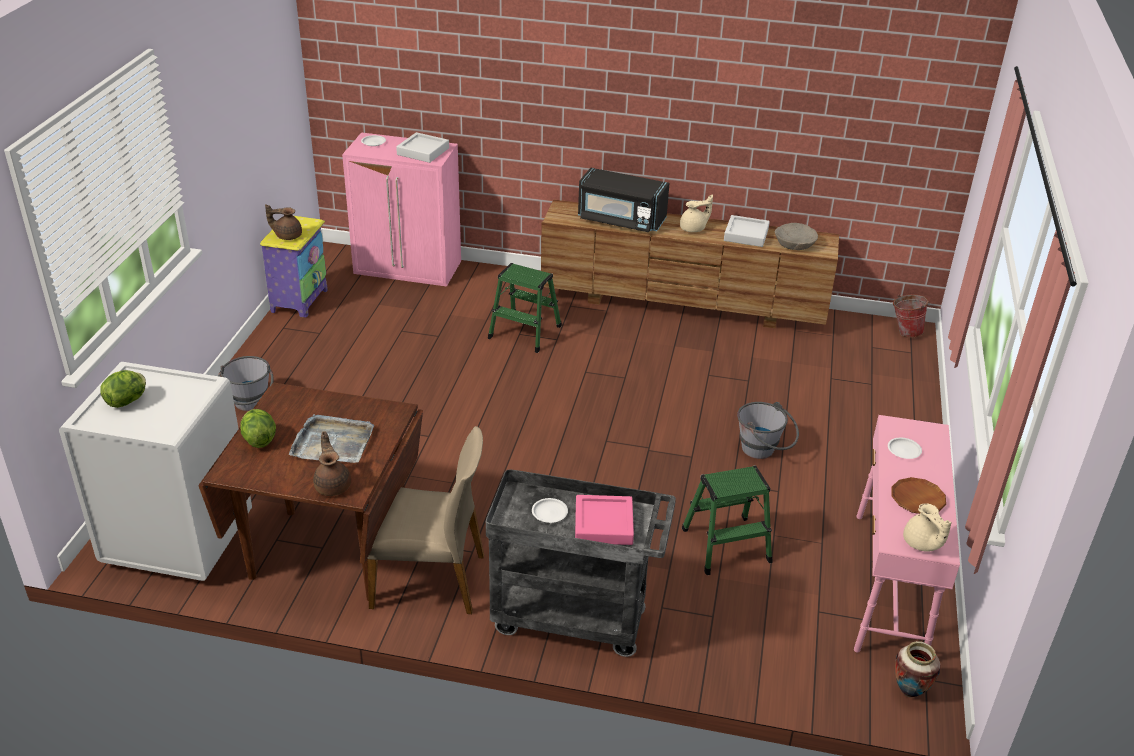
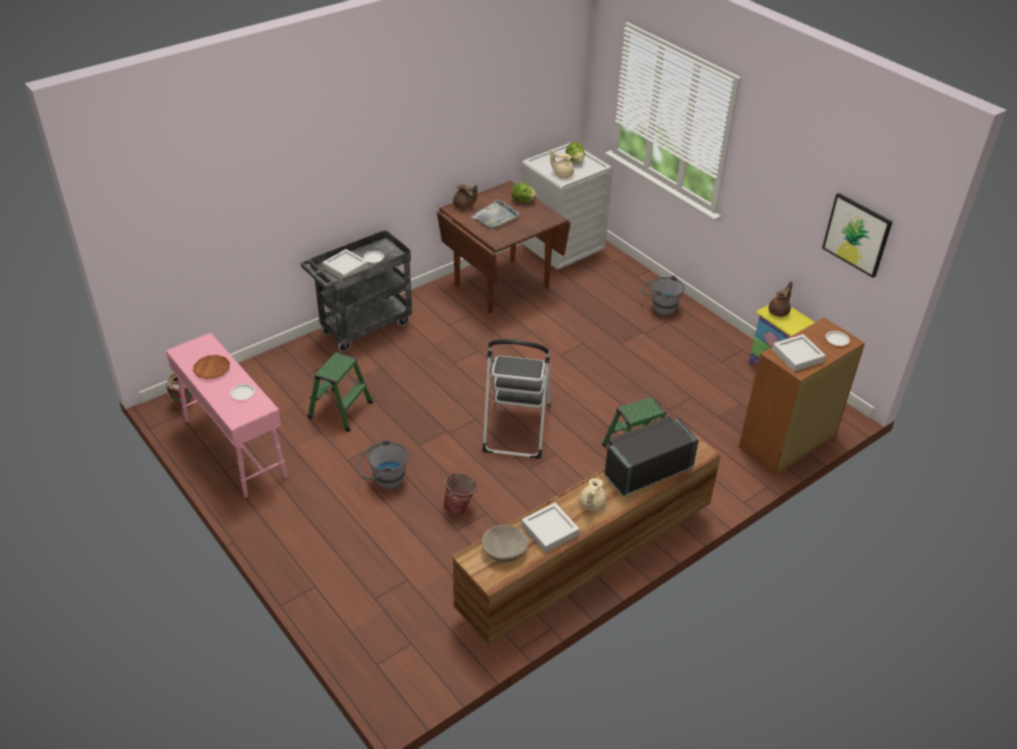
camera: 130 degrees right, 5 degrees up
(271, 85) = (857, 234): none -> picture
(408, 267) = (786, 442): pink cabinet -> brown cabinet
(430, 580) = (446, 304): beige chair -> none
(585, 409) = (515, 429): none -> step ladder
(603, 524) = (345, 268): pink tray -> grey tray
(905, 331) = (404, 690): bucket -> bucket (460, 508)
(922, 544) = (191, 347): beige teapot -> beige teapot (562, 174)

